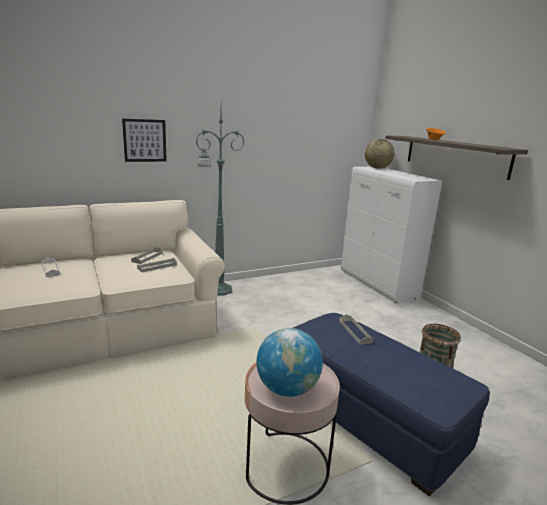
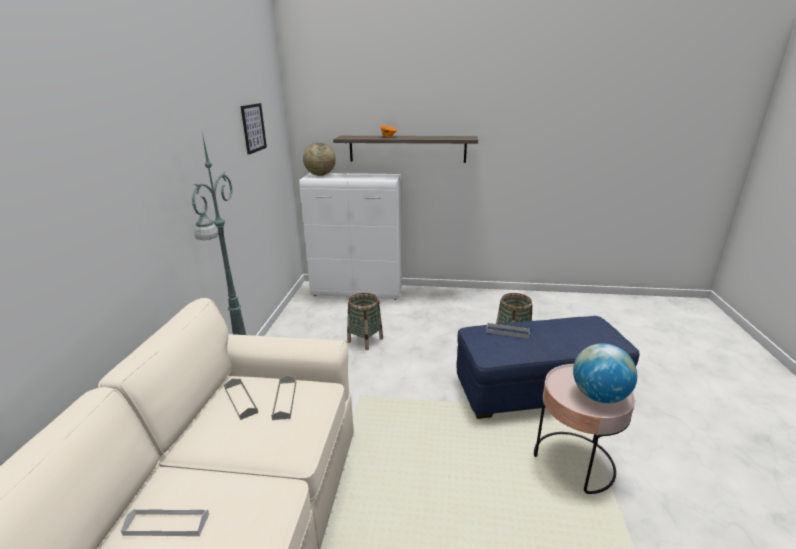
camera: 55 degrees left, 5 degrees up
(145, 140) = (113, 229): picture -> picture (253, 128)
(320, 308) = (365, 340): none -> basket

